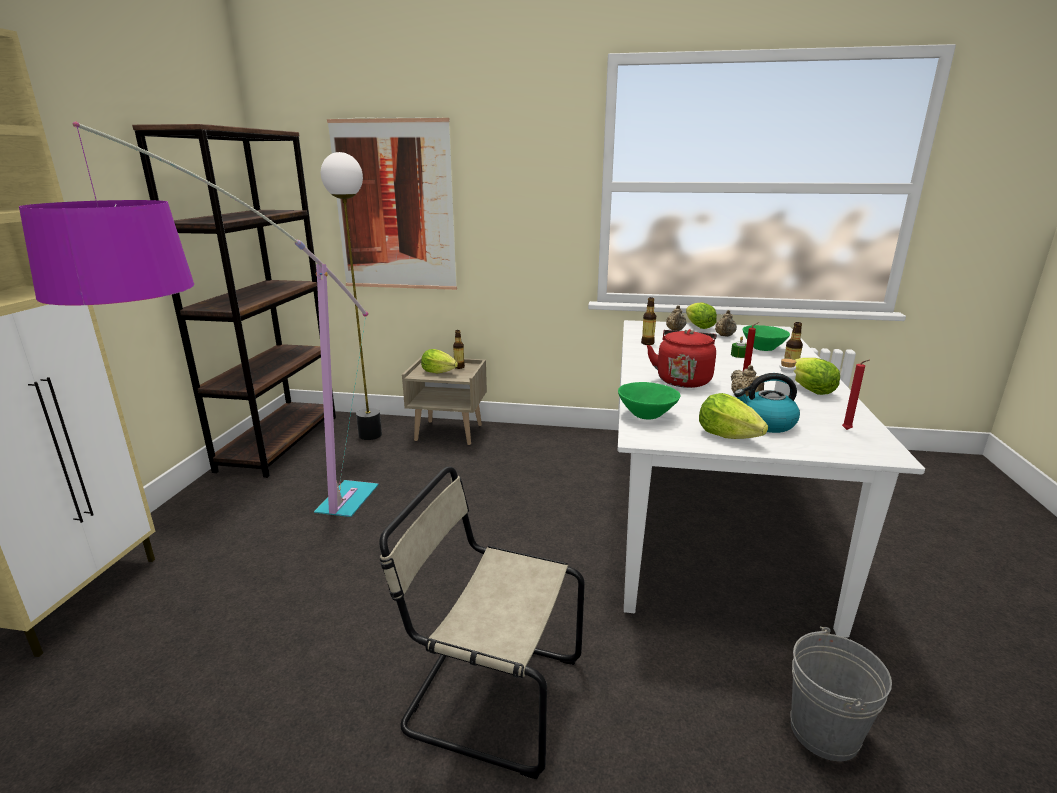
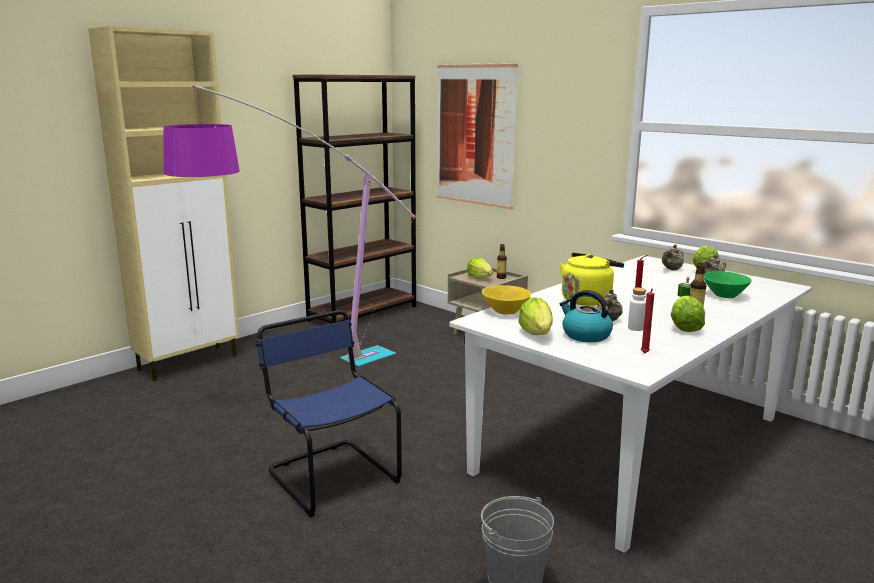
camera: 35 degrees right, 5 degrees down
(370, 435) = (426, 323): floor lamp -> none
(487, 694) = (330, 475): beige chair -> blue chair
(647, 343) = (620, 273): bottle -> none
(647, 415) = (506, 312): green bowl -> yellow bowl
(683, 380) = (588, 300): red kettle -> yellow kettle

